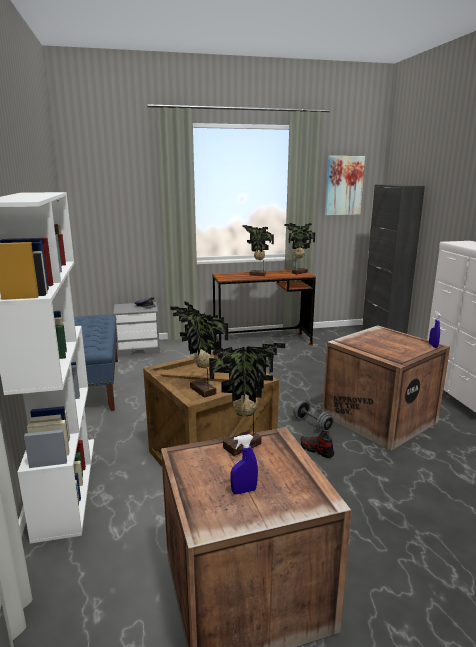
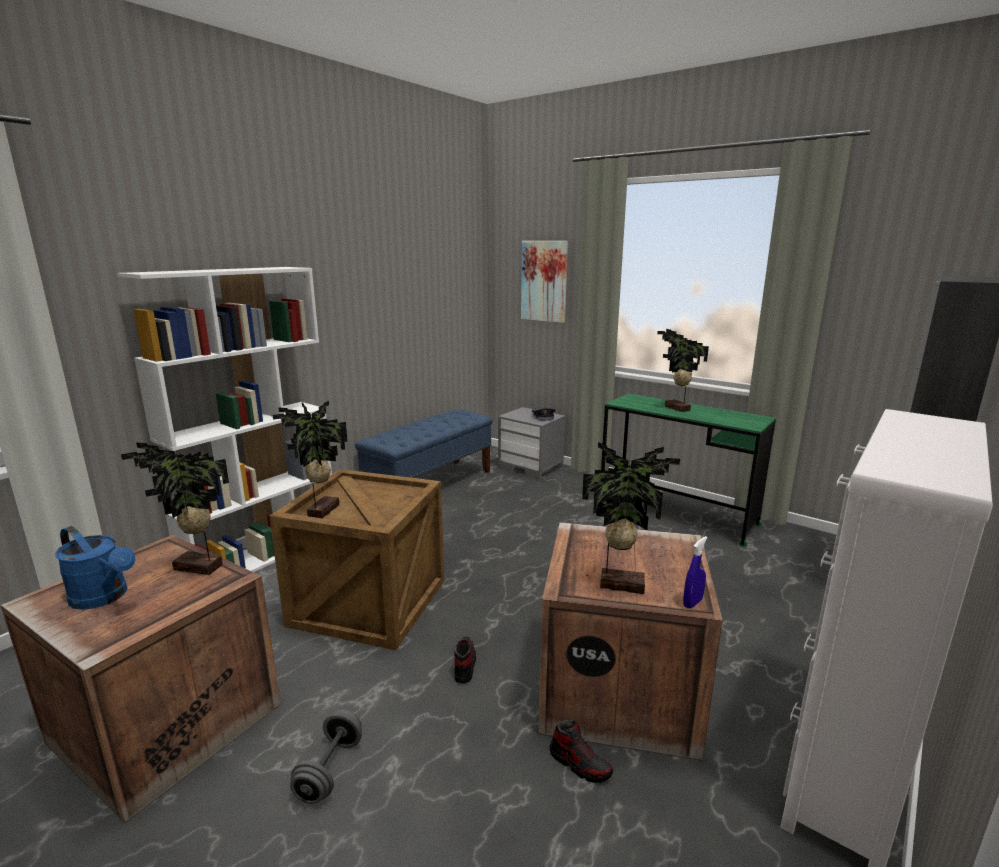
camera: 50 degrees right, 0 degrees up
(244, 491) = (104, 597): blue spray bottle -> blue watering can
(262, 343) = (676, 515): brown desk -> green desk
(298, 272) = (748, 420): potted plant -> potted plant (621, 583)
(312, 424) = (522, 637): grey dumbbell -> grey dumbbell (330, 770)
(344, 185) = (901, 276): picture -> picture (544, 281)
(418, 449) = (580, 764): none -> shoe

